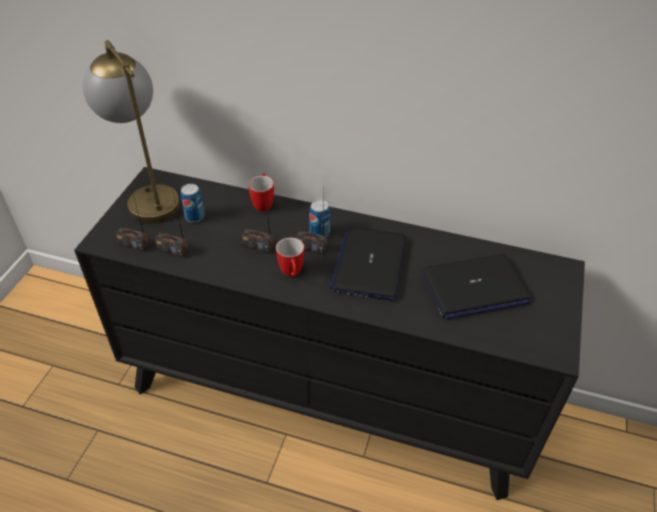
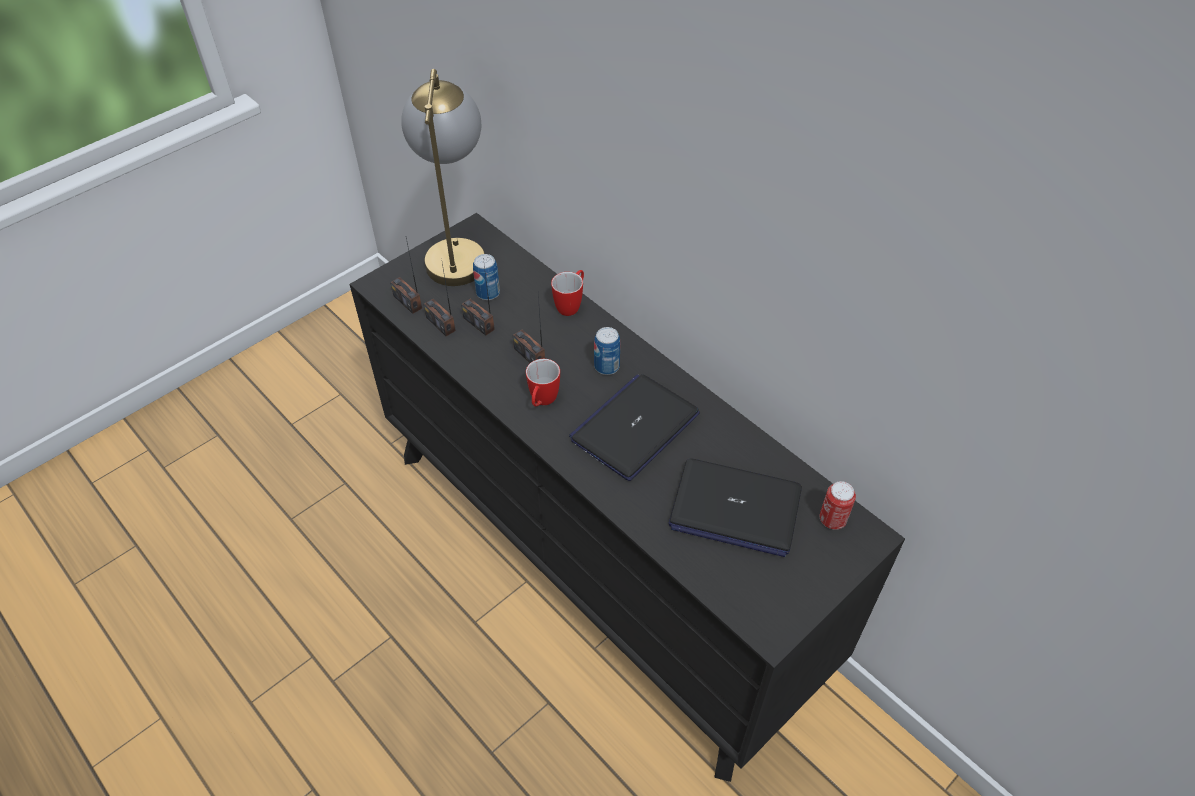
camera: 30 degrees right, 5 degrees up
(311, 248) = (584, 381): radio -> radio (479, 323)
(537, 268) = (832, 520): none -> can

